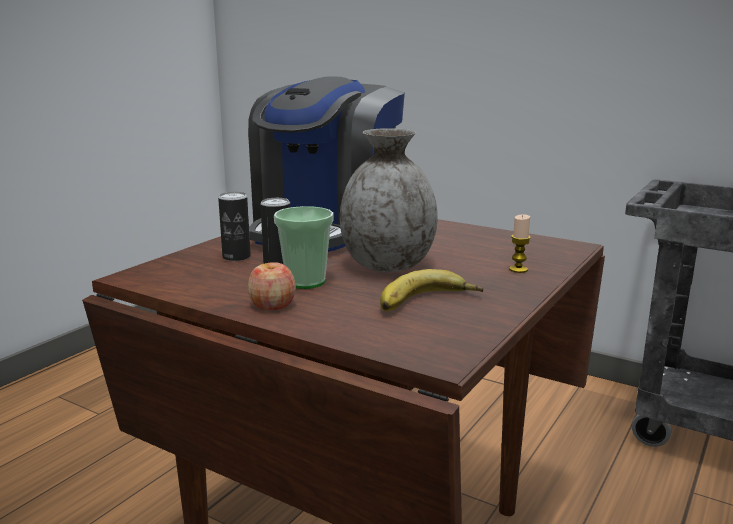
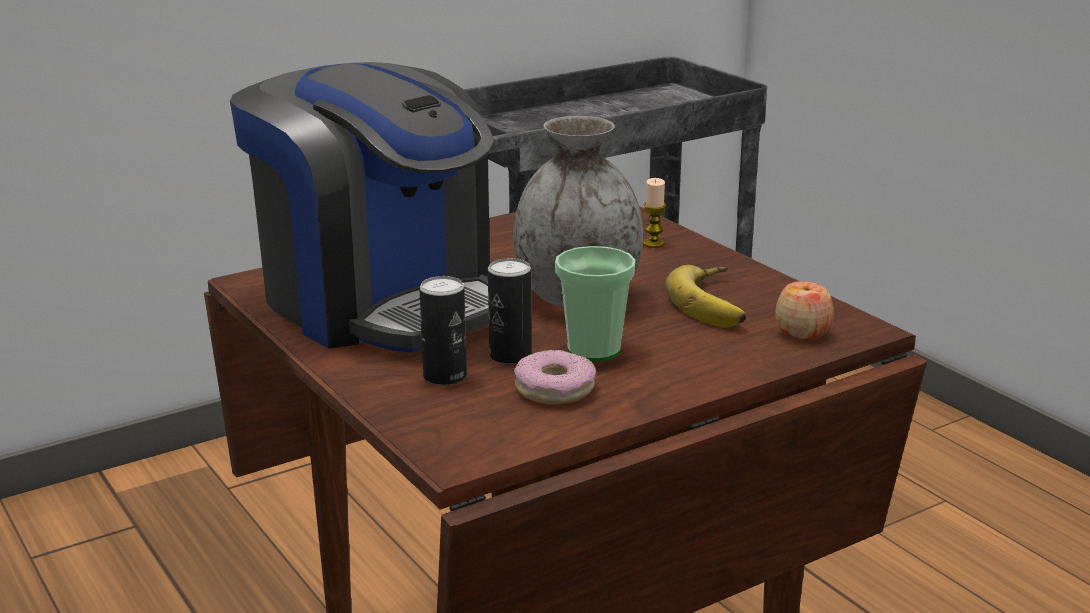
camera: 65 degrees left, 5 degrees up
(236, 282) = (555, 389): none -> donut
(272, 305) = (658, 380): apple -> apple (802, 332)

